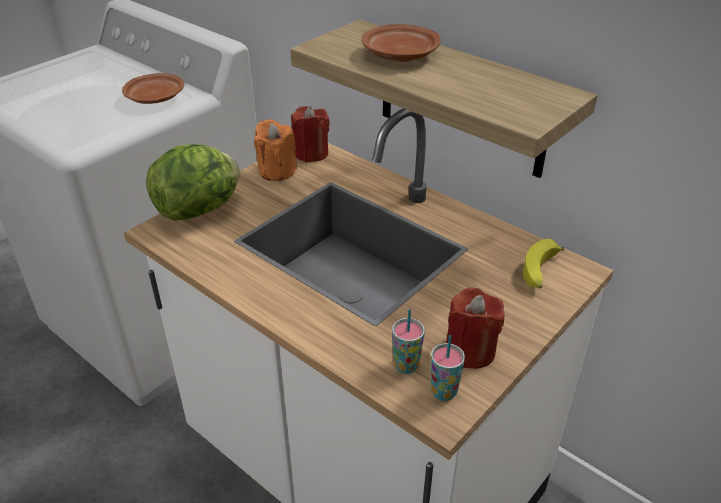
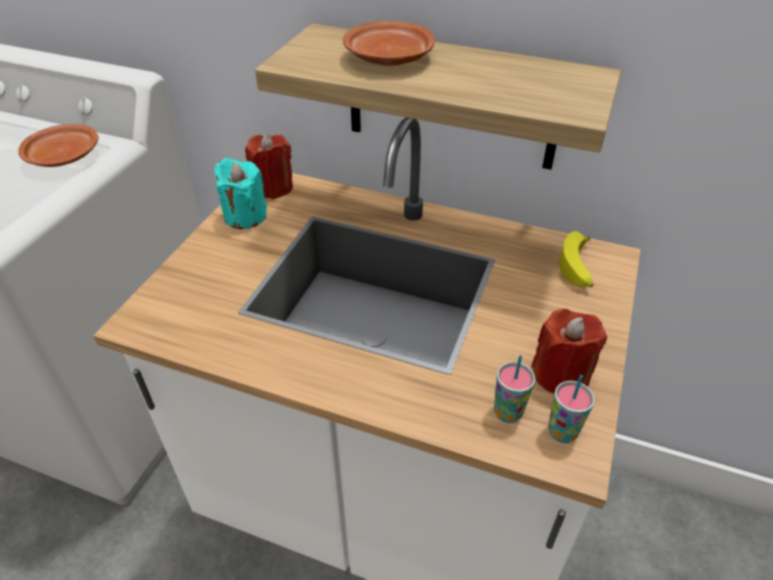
camera: 20 degrees left, 5 degrees up
(200, 210) = (177, 283): lettuce -> none
(277, 171) = (245, 216): orange candle -> turquoise candle

